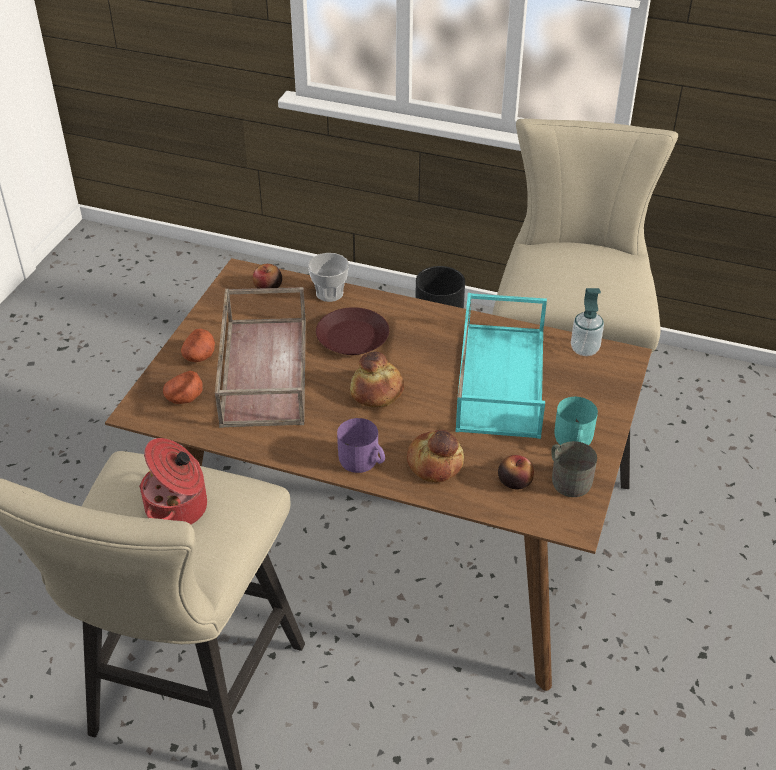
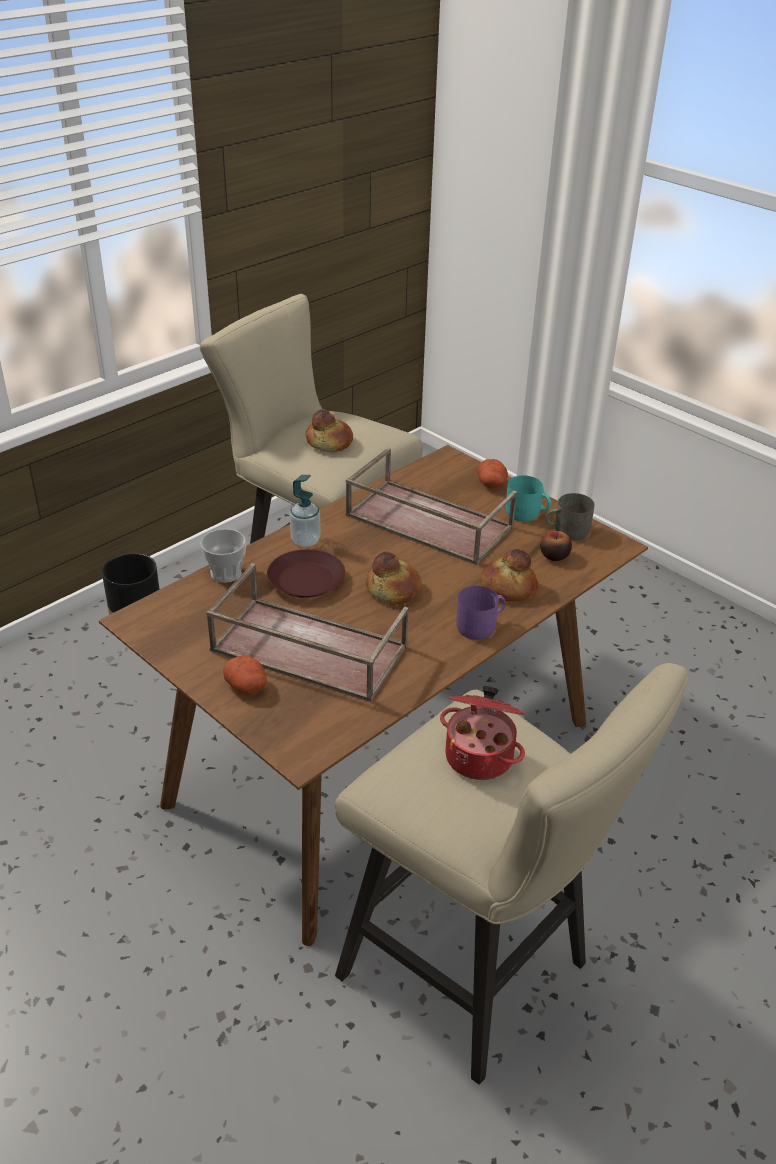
camera: 65 degrees left, 5 degrees down
(184, 398) = (306, 715): potato -> potato (492, 484)
(268, 287) = (176, 608): apple -> none
(499, 378) = (426, 522): turquoise tray -> brown tray
(567, 274) = (330, 442): none -> bread
(584, 349) = (424, 471): soap dispenser -> soap dispenser (305, 540)

